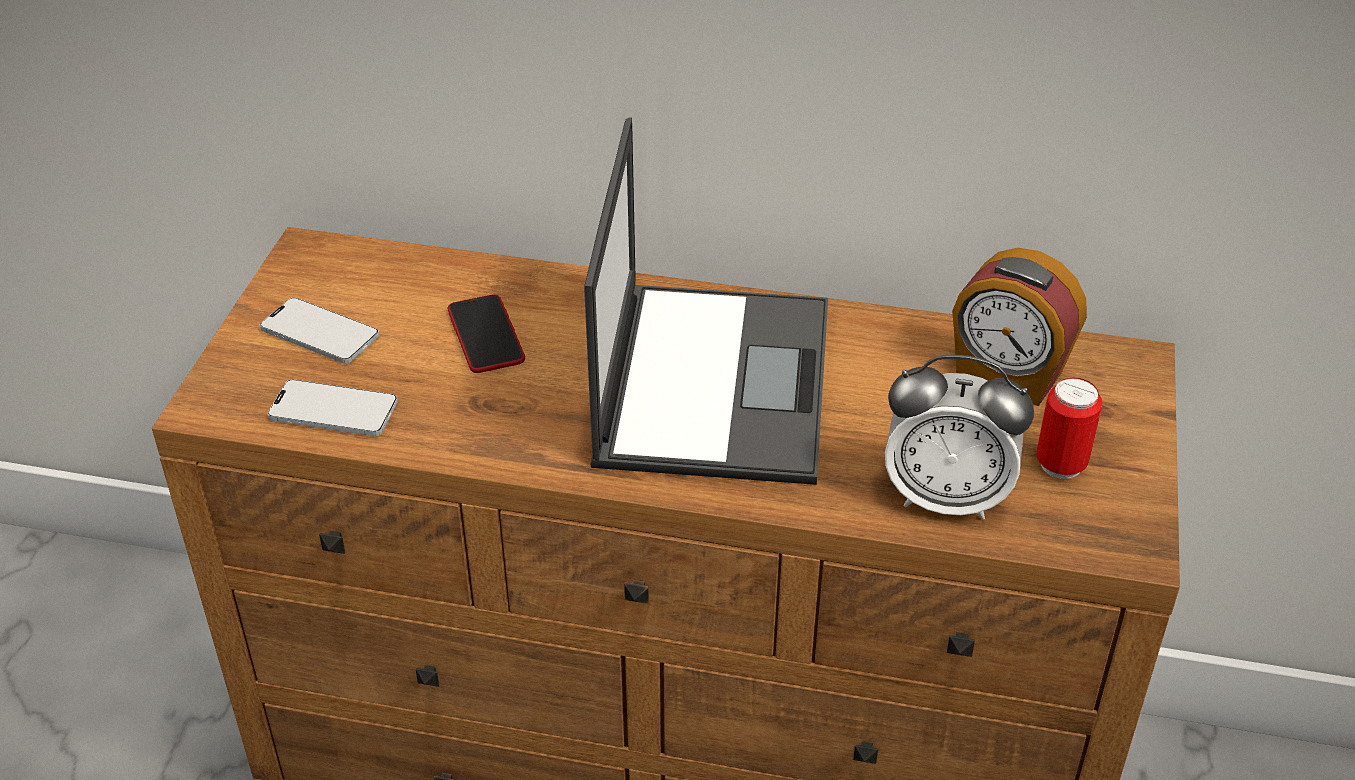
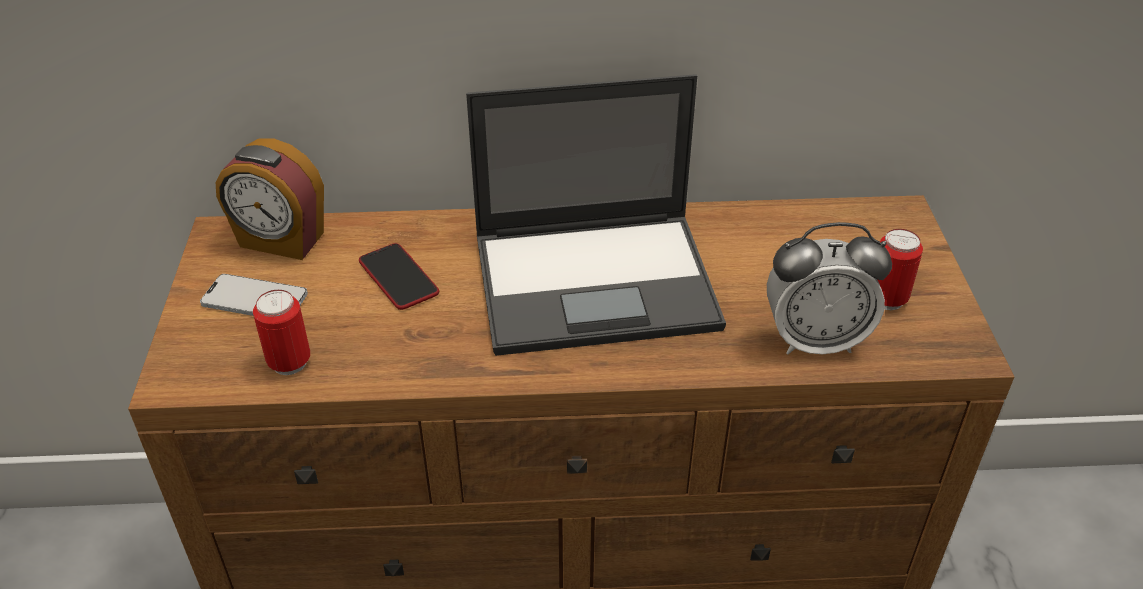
camera: 15 degrees left, 0 degrees up
(333, 410) = (289, 363): phone -> can
(714, 380) = (598, 282): laptop -> laptop turned 90 degrees clockwise
(1007, 375) = (817, 239): alarm clock -> alarm clock (281, 241)

